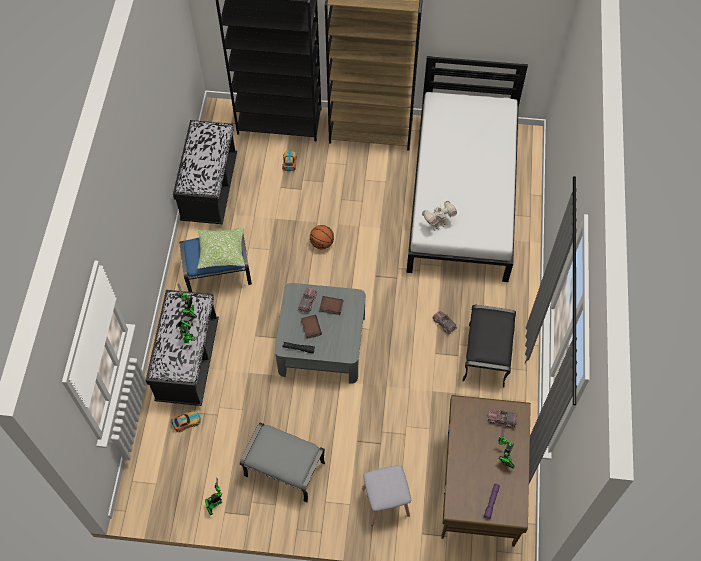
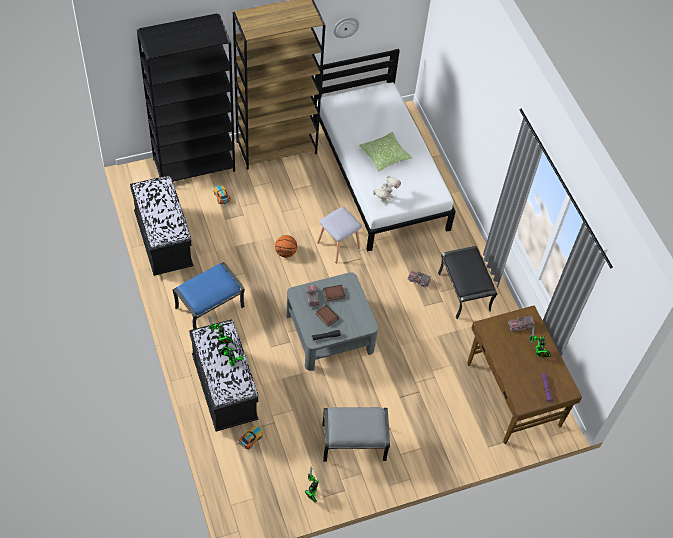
camera: 30 degrees left, 5 degrees down
(222, 252) = (217, 284): pillow -> pillow (384, 156)
(385, 501) = (446, 434): grey stool -> grey stool (337, 245)
(465, 22) = (345, 27): none -> wall clock

